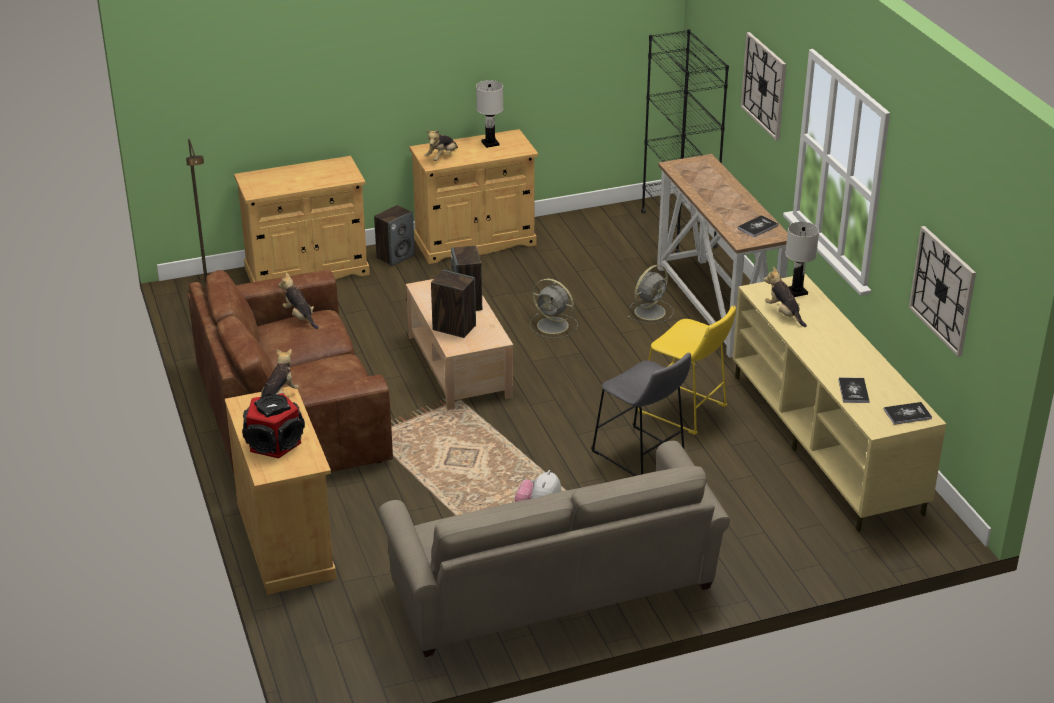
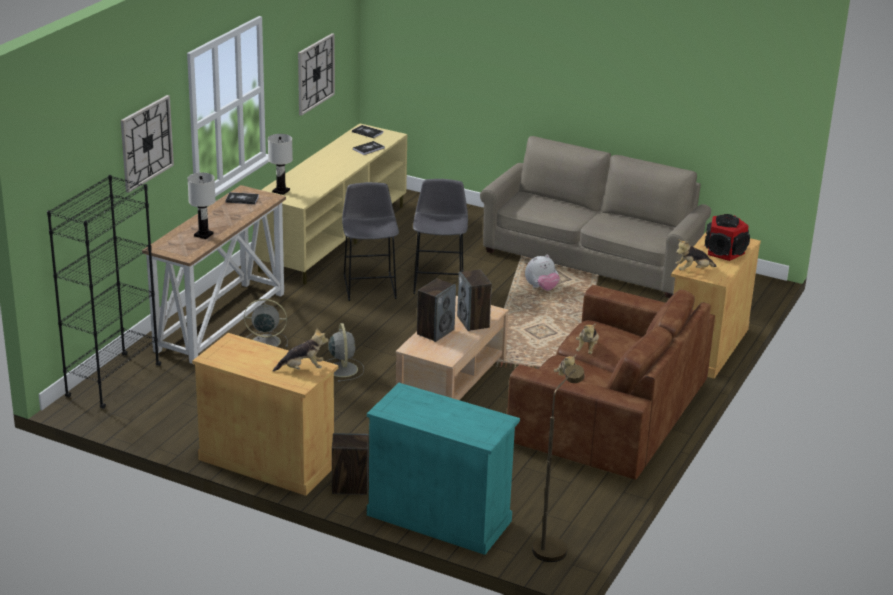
camera: 135 degrees left, 5 degrees down
(307, 271) = (439, 518): beige cabinet -> turquoise cabinet
(490, 143) = (242, 360): white table lamp -> white table lamp (203, 235)
(686, 411) = (370, 285): yellow stool -> grey stool
(784, 314) = (315, 187): plush toy -> plush toy (587, 349)

